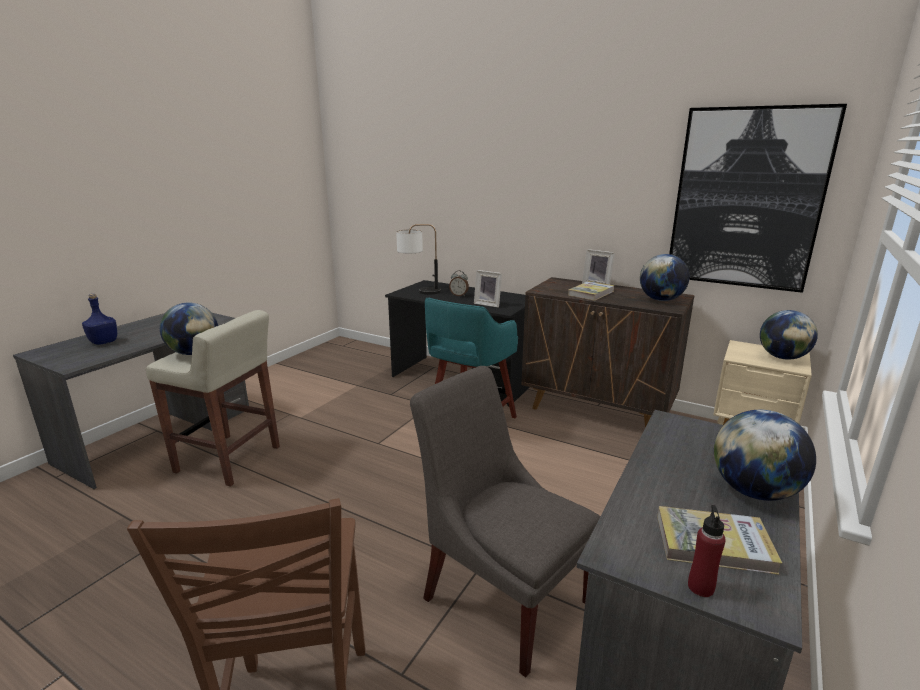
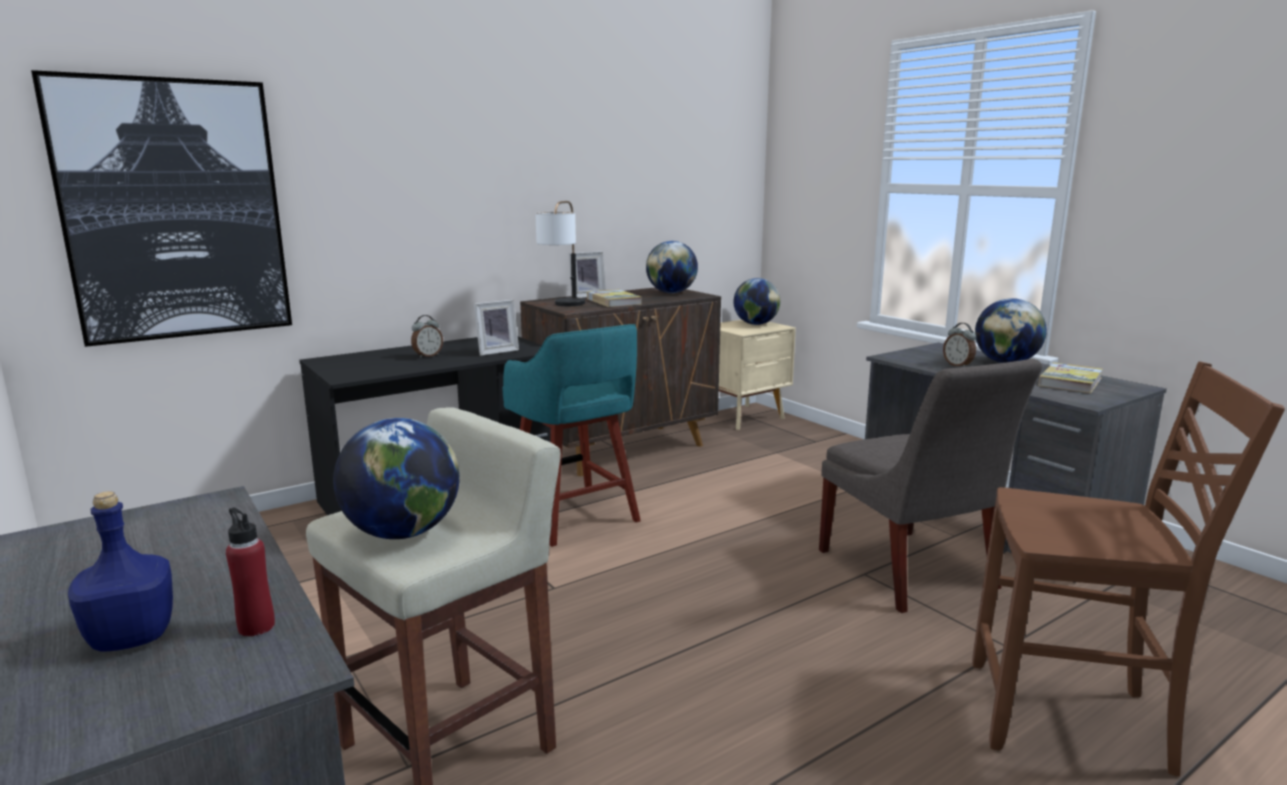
camera: 65 degrees left, 5 degrees down
(419, 292) = (362, 368): table lamp -> table lamp (563, 306)
(502, 594) = (909, 572): grey chair -> grey chair turned 90 degrees counterclockwise
(687, 460) = (958, 365): none -> alarm clock
(700, 587) = (1119, 392): red bottle -> red bottle (256, 627)
(746, 199) = (694, 179): picture -> picture (174, 211)

